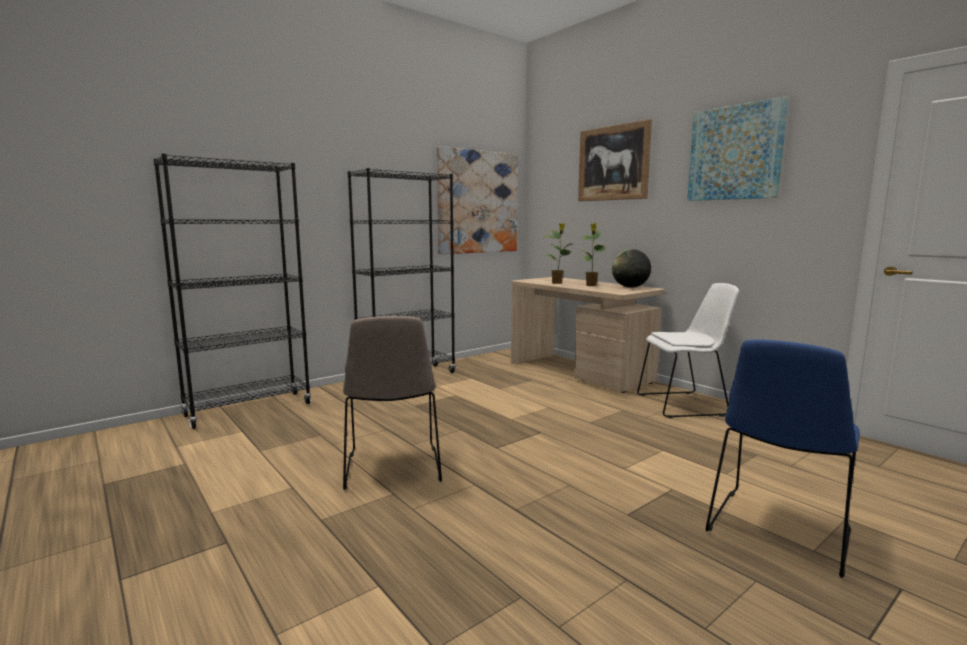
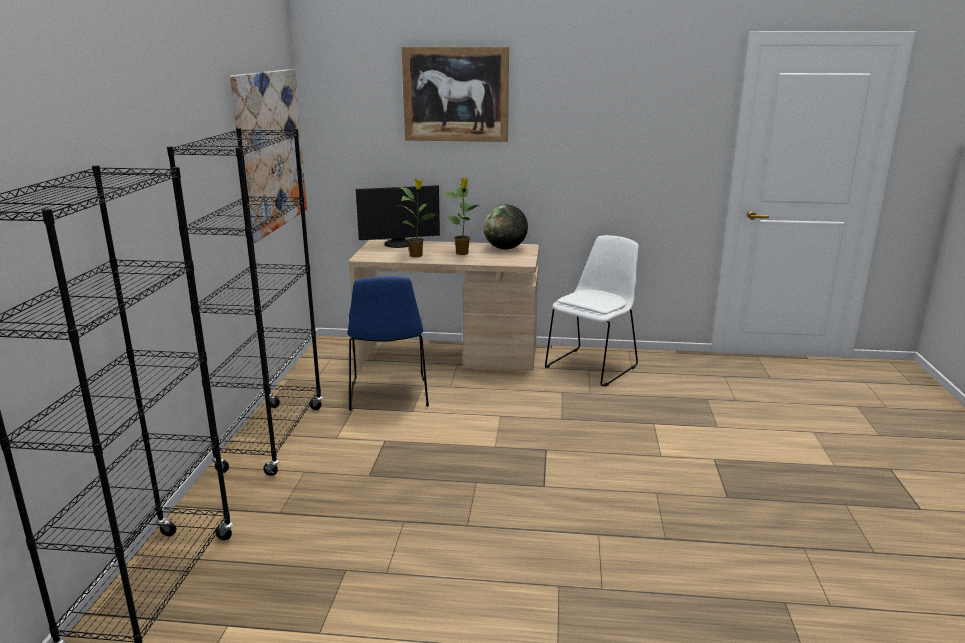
camera: 45 degrees left, 10 degrees up
(393, 469) = (508, 562): beige chair -> none
(563, 279) = (399, 244): none -> monitor
(735, 153) = (612, 98): picture -> none
(777, 532) = (805, 462): blue chair -> blue chair (389, 396)

